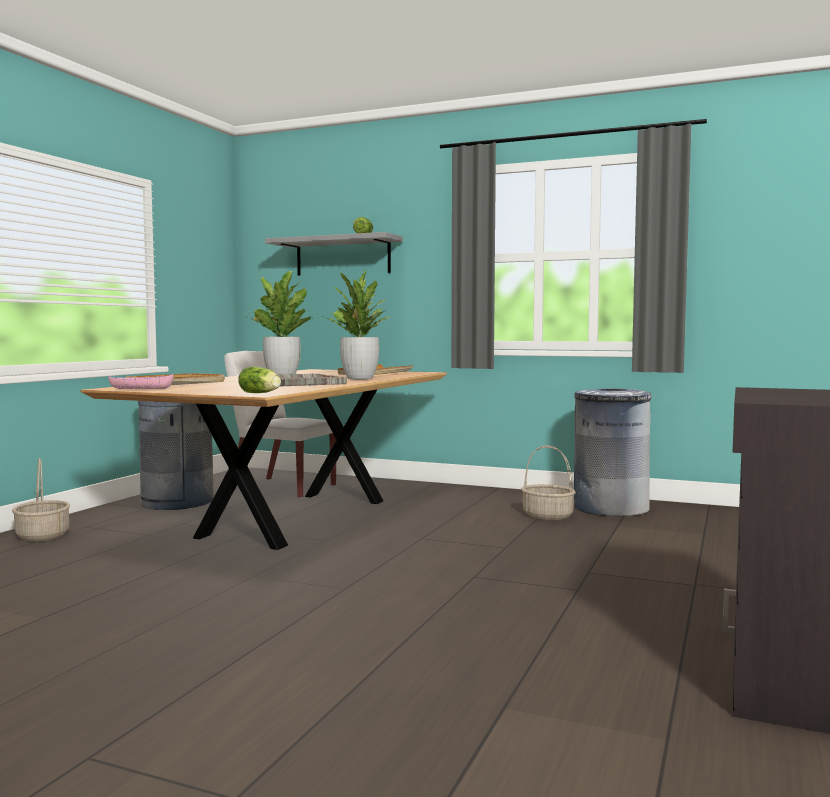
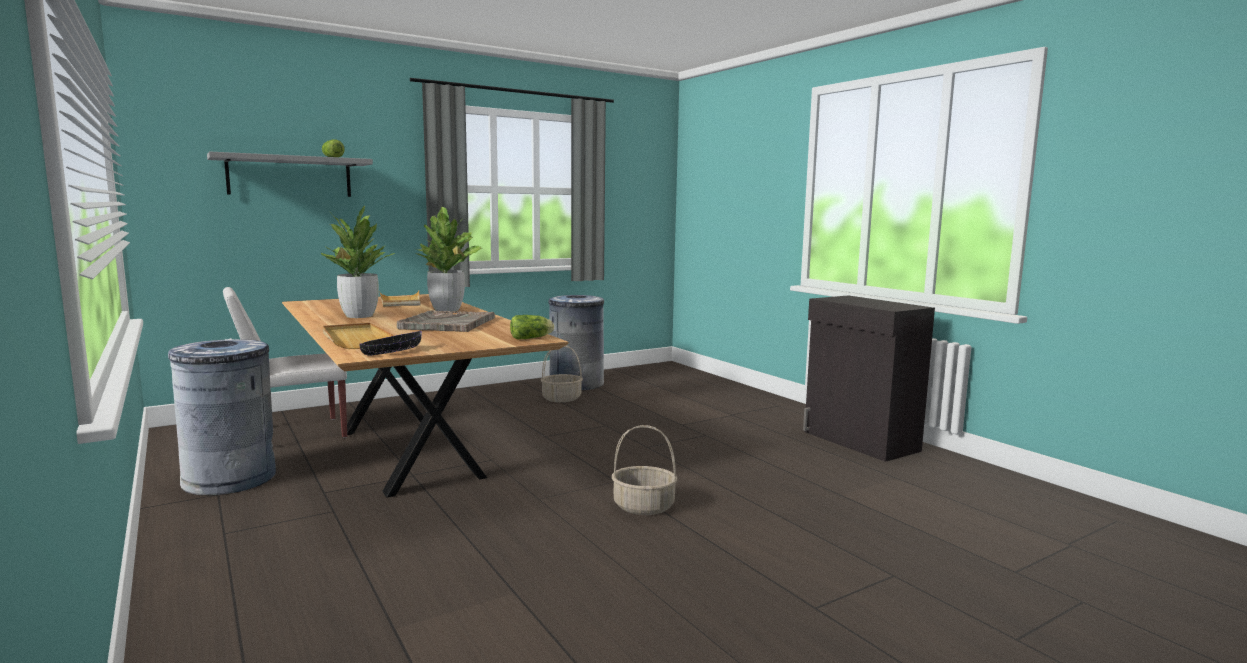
camera: 55 degrees left, 5 degrees up
(42, 536) = (211, 559): basket -> basket (643, 507)
(141, 389) = (392, 351): pink bowl -> black bowl

